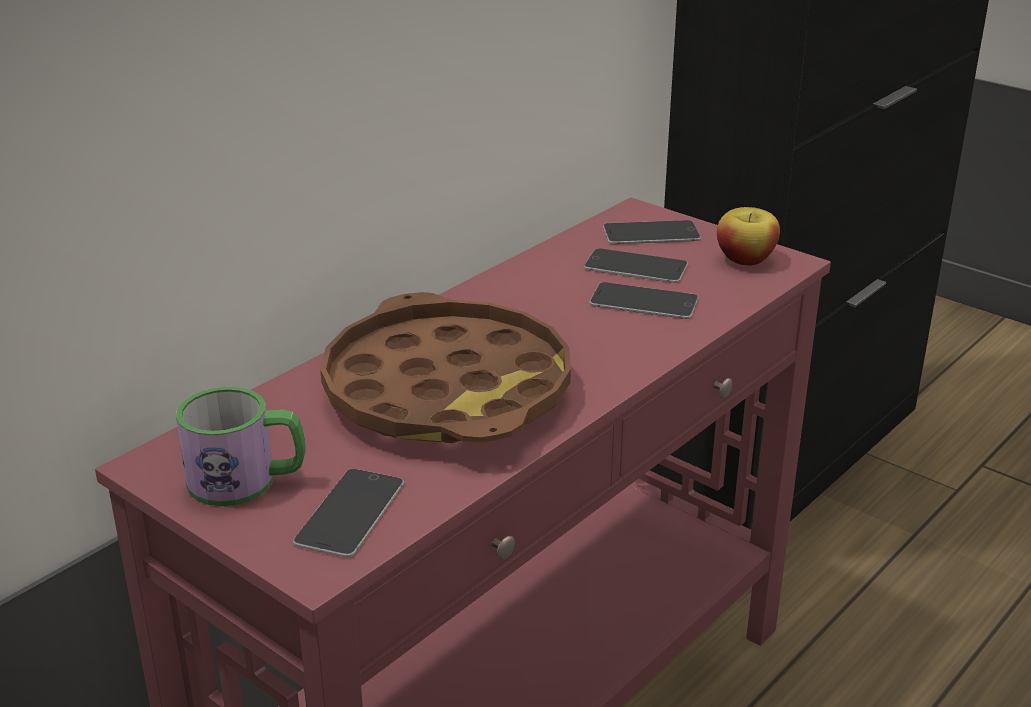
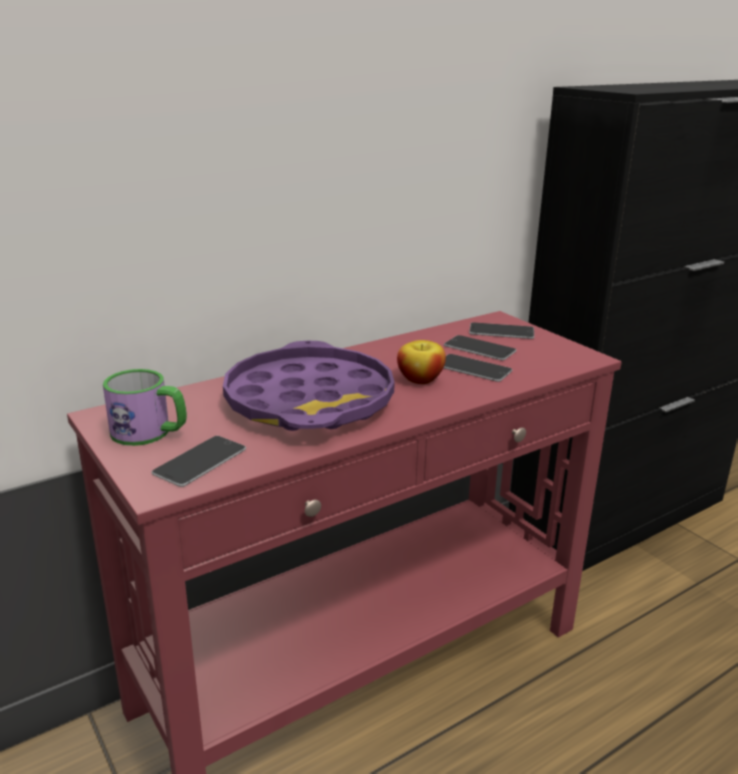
camera: 15 degrees right, 5 degrees down
(447, 391) = (310, 401): brown tray -> purple tray
(745, 259) = (559, 352): apple -> apple (420, 379)

